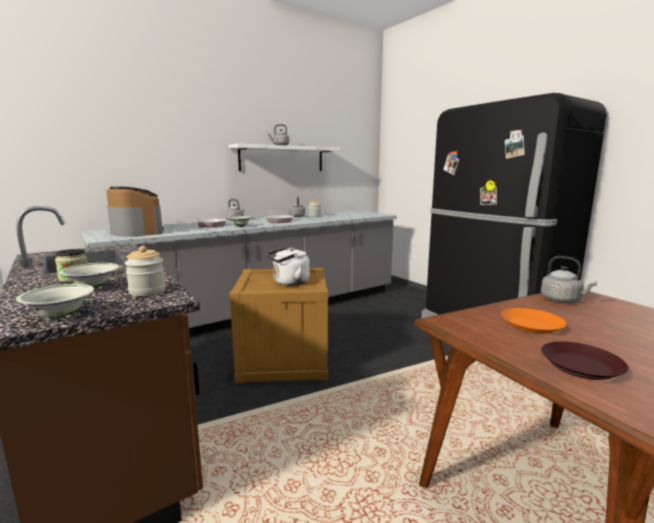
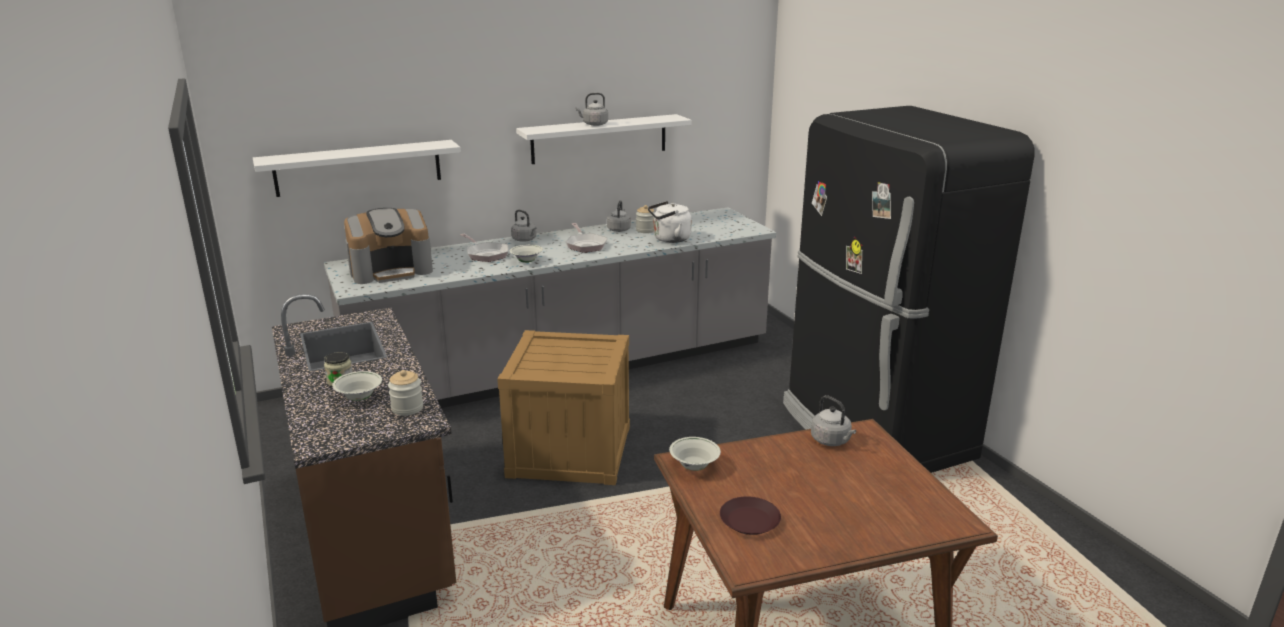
camera: 10 degrees right, 10 degrees up
(60, 316) = (341, 437): white bowl -> white bowl (694, 467)
(112, 160) = (358, 168): none -> white shelf
(136, 231) = (391, 270): coffee machine -> coffee machine turned 90 degrees clockwise
(289, 283) = (575, 362): white kettle -> white kettle (669, 239)
(531, 325) = (758, 473): orange plate -> none

